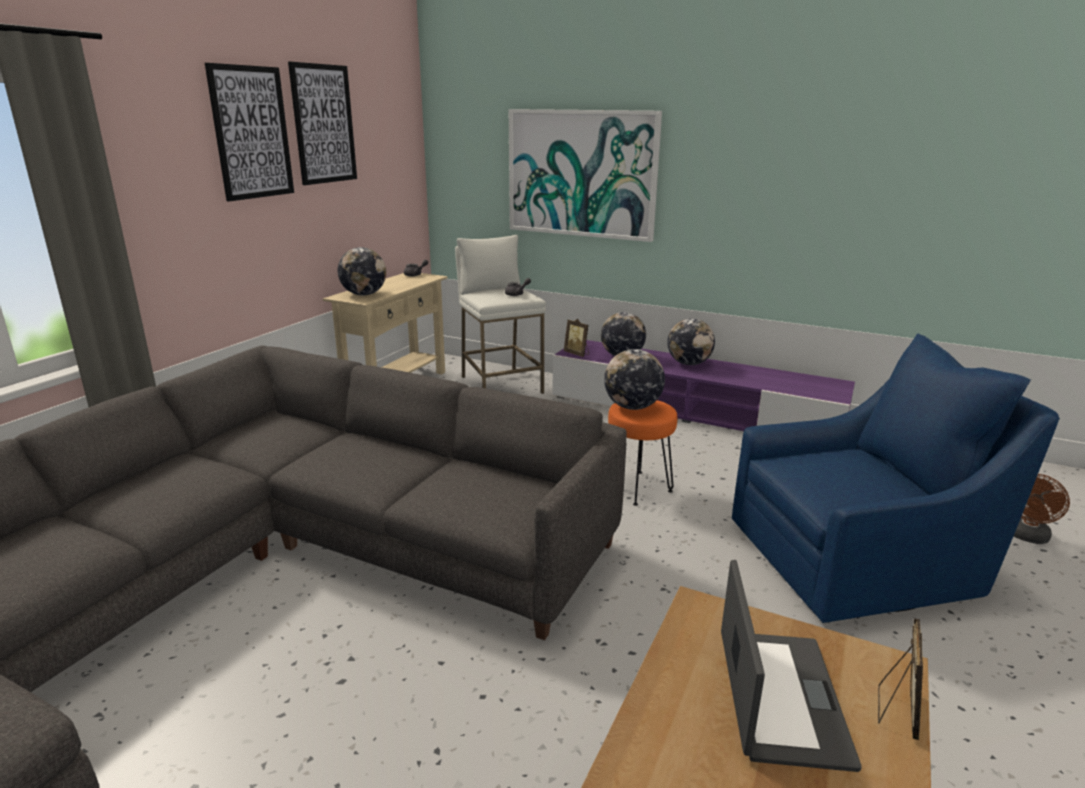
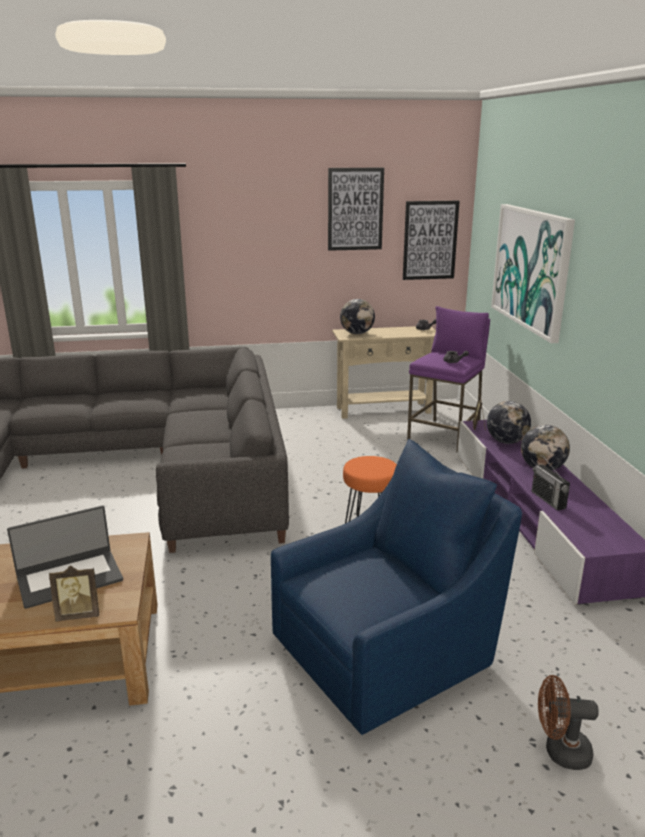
camera: 55 degrees right, 0 degrees up
(251, 133) = (289, 214): picture -> picture (430, 240)
(500, 385) = (445, 435): white stool -> purple stool
(632, 407) = (367, 462): globe -> none
(746, 381) = (548, 500): none -> radio
(859, 559) = (388, 650): blue armchair -> blue armchair turned 75 degrees counterclockwise

